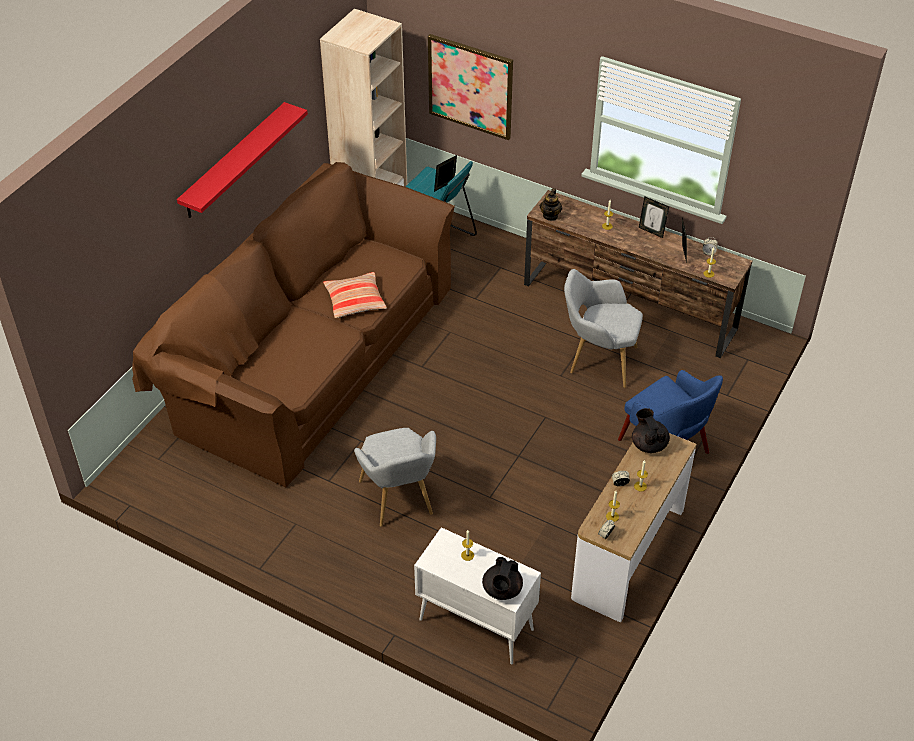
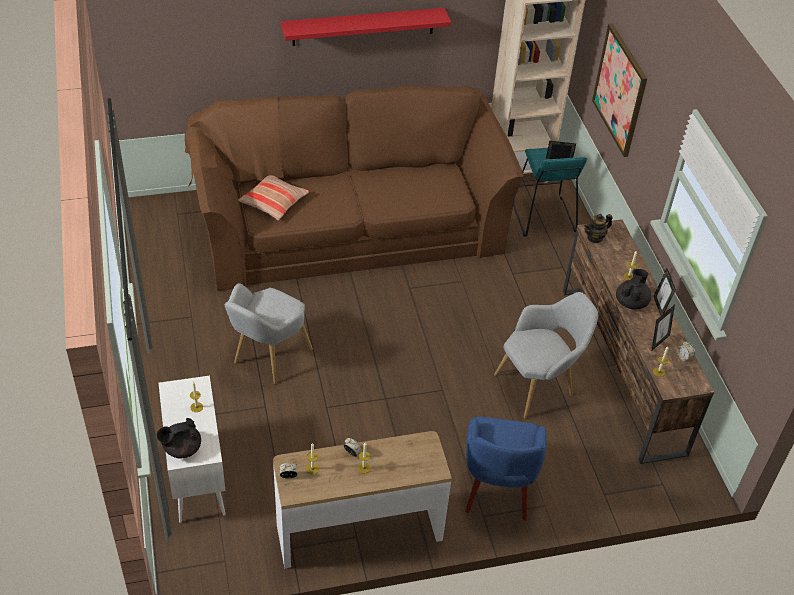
camera: 45 degrees right, 0 degrees up
(355, 301) = (388, 197): pillow -> pillow (274, 202)
(598, 360) = (539, 385): grey armchair -> grey armchair turned 90 degrees clockwise
(649, 444) = (416, 446): black teapot -> black teapot (631, 302)

